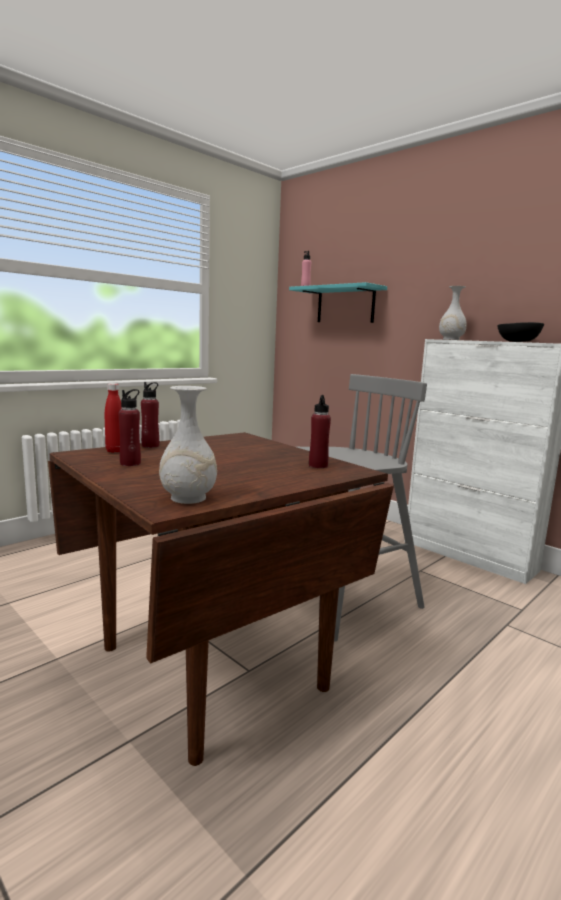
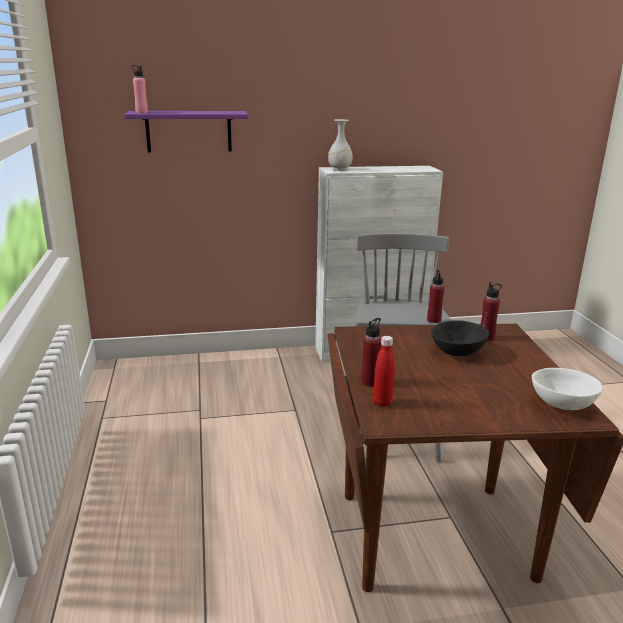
camera: 55 degrees left, 10 degrees up
(130, 463) = (441, 405): red bottle -> red bottle (434, 320)
(188, 498) = (563, 404): white vase -> white bowl
(345, 305) = (189, 131): turquoise shelf -> purple shelf
(519, 342) = (398, 168): black bowl -> black bowl (458, 351)

